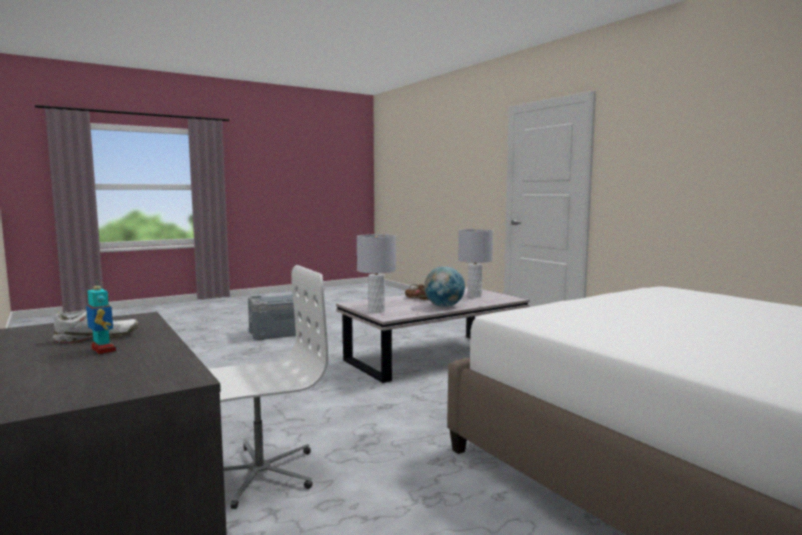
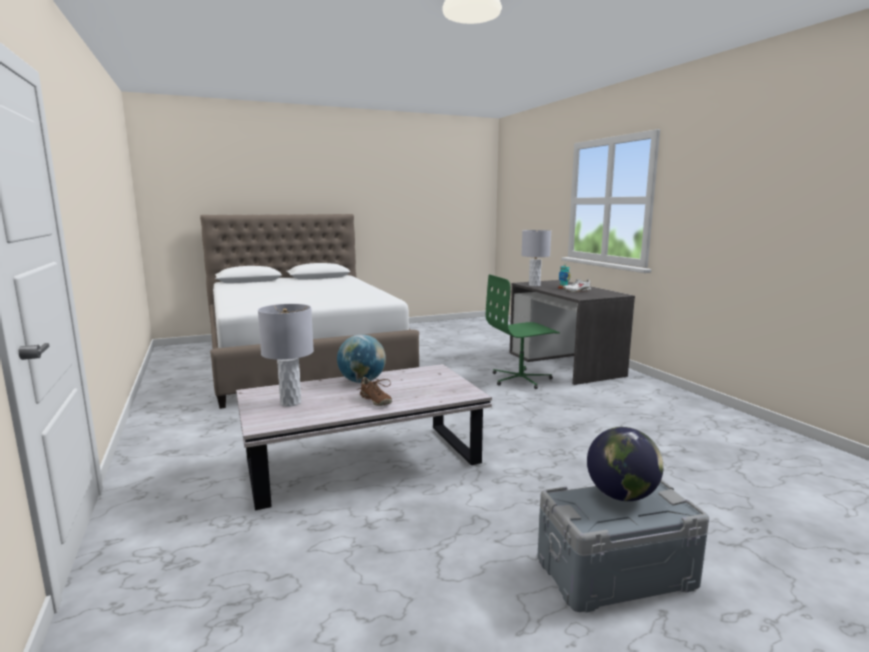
camera: 170 degrees left, 5 degrees up
(259, 474) = (521, 379): white office chair -> green office chair
(279, 300) = (622, 495): none -> globe
(376, 310) = (443, 378): grey table lamp -> grey table lamp (534, 285)

